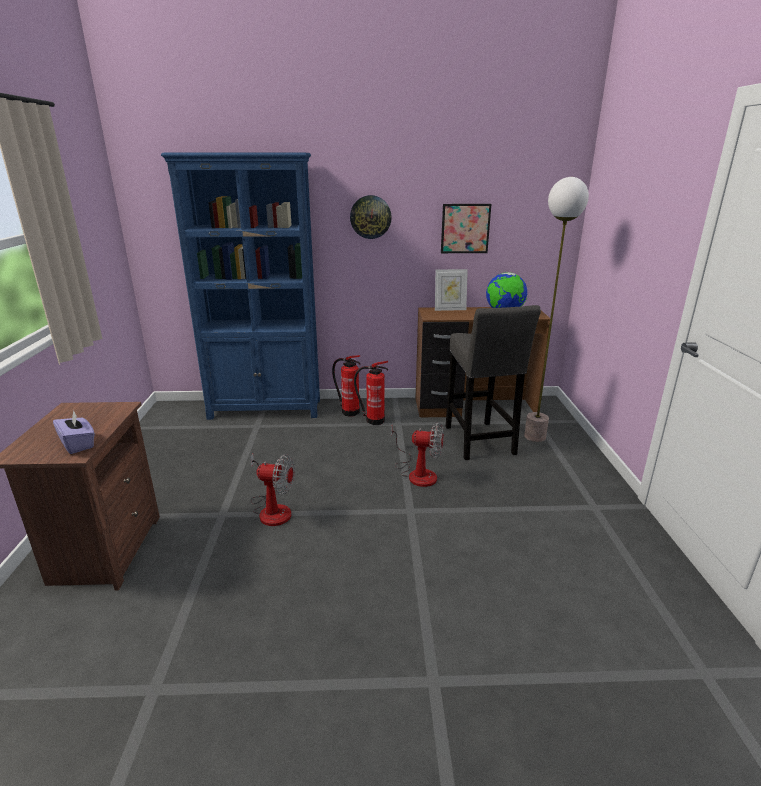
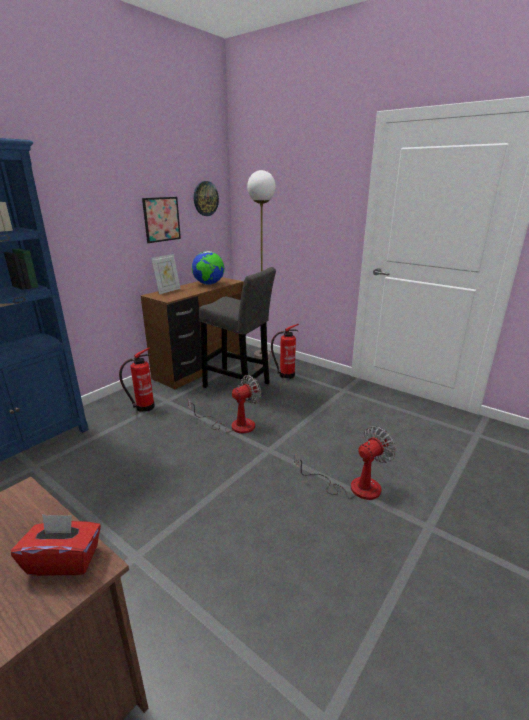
camera: 50 degrees left, 0 degrees up
(78, 444) = (64, 560): purple tissue box -> red tissue box
(272, 509) = (174, 518): fan -> fan (353, 487)
(349, 411) = (111, 411): fire extinguisher -> fire extinguisher (285, 375)
(370, 217) = (82, 214): wall clock -> wall clock (205, 198)

